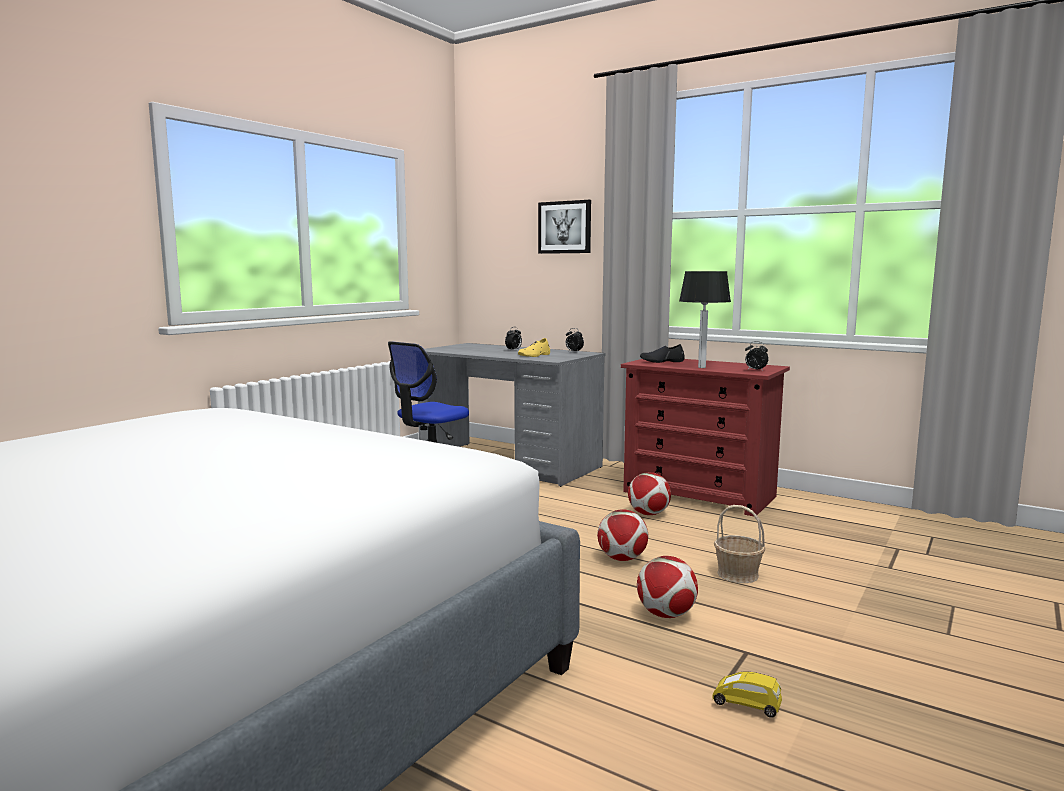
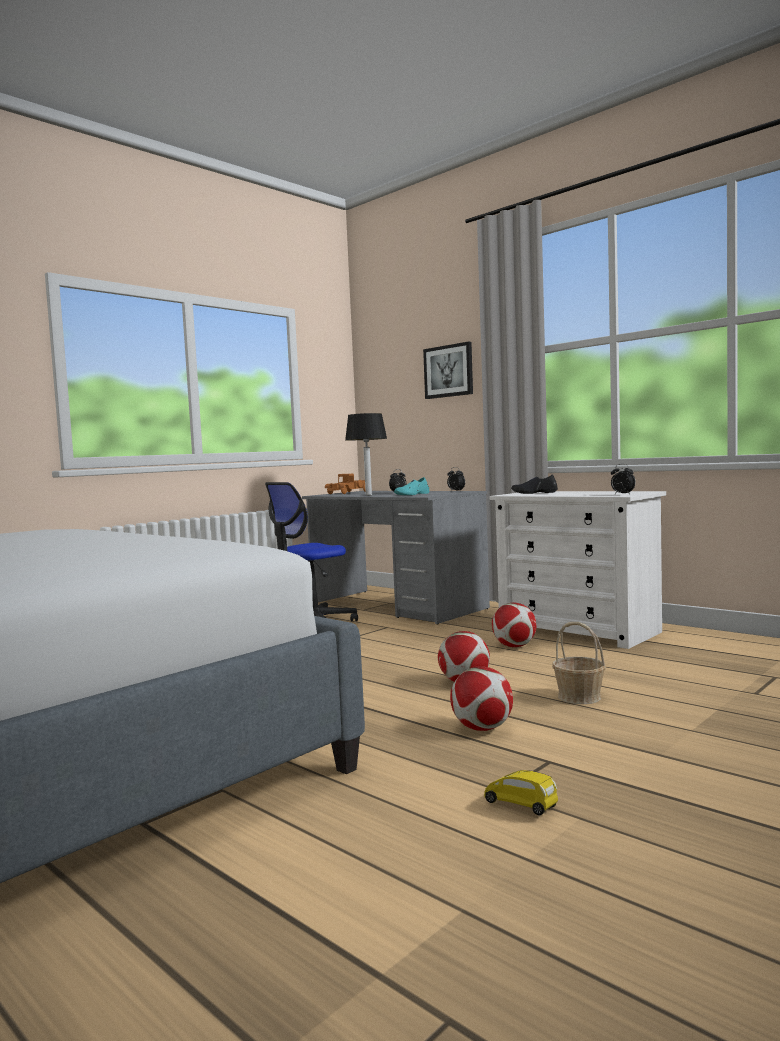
camera: 10 degrees right, 5 degrees down
(459, 346) = (349, 492): none -> toy truck
(534, 355) = (412, 494): yellow shoe -> turquoise shoe
(699, 494) = (578, 630): red dresser -> white dresser
(702, 367) = (569, 494): table lamp -> table lamp (369, 495)

